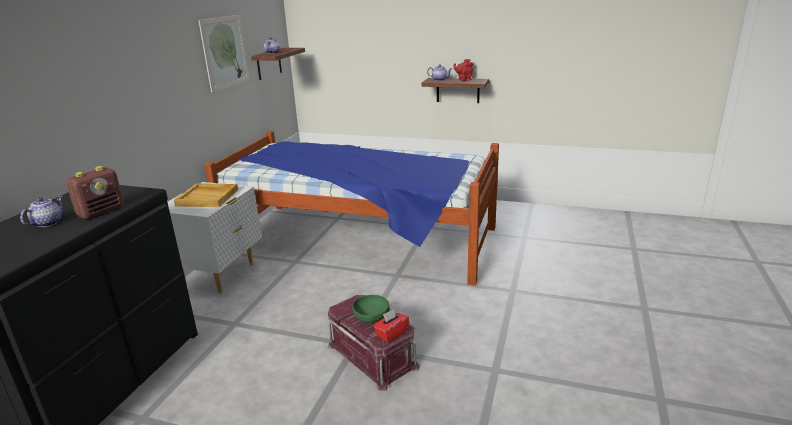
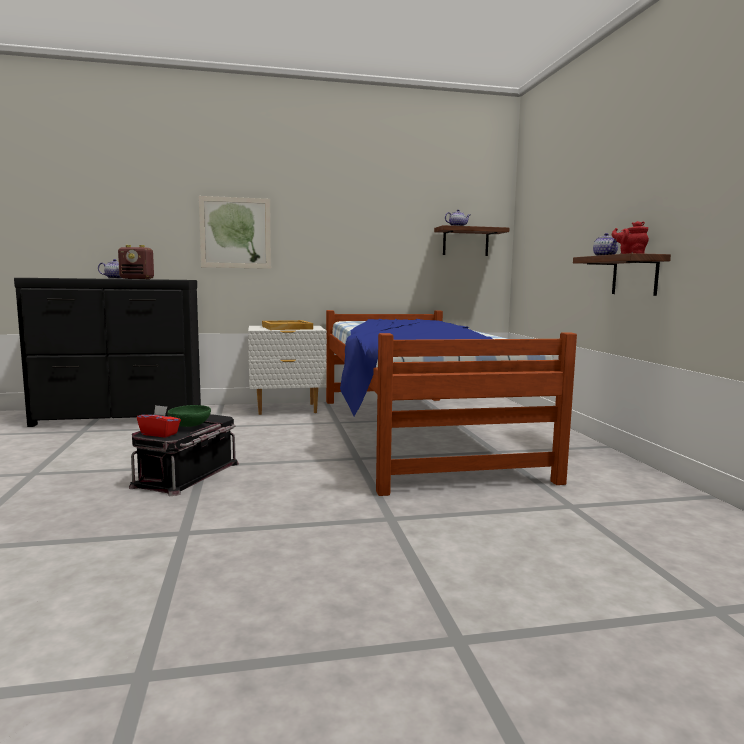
camera: 60 degrees right, 15 degrees down
(225, 52) = (392, 216): picture -> picture (235, 233)
(373, 355) = (188, 475): red storage box -> black storage box

